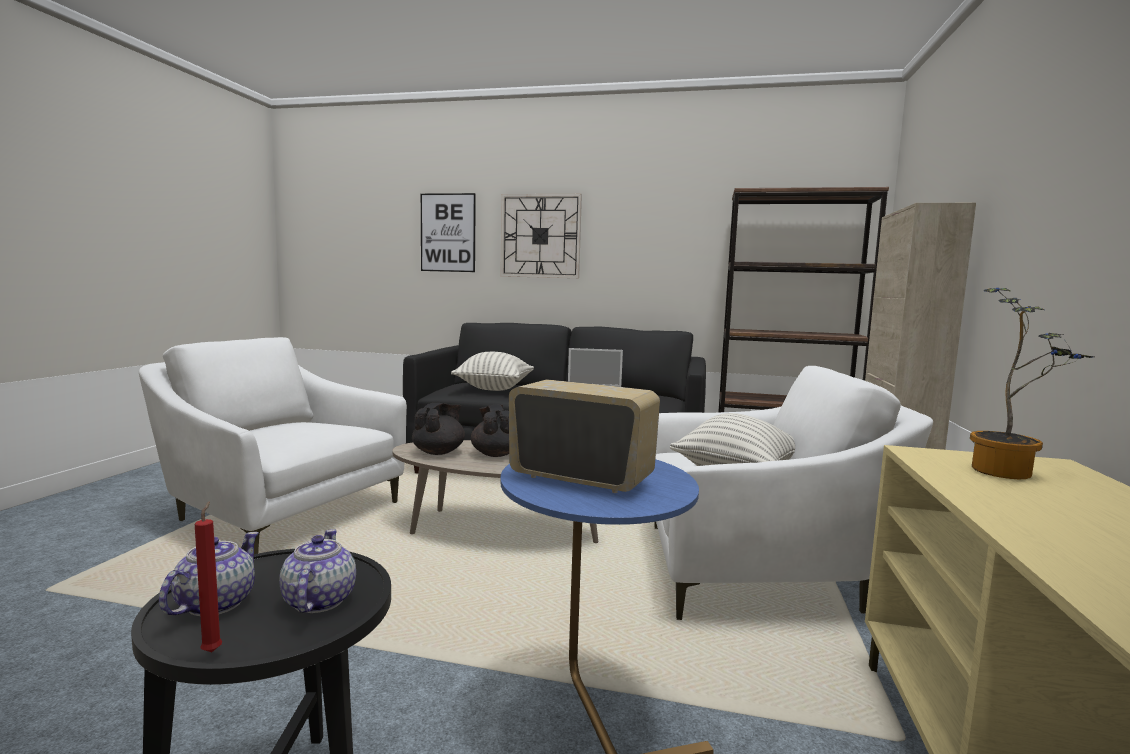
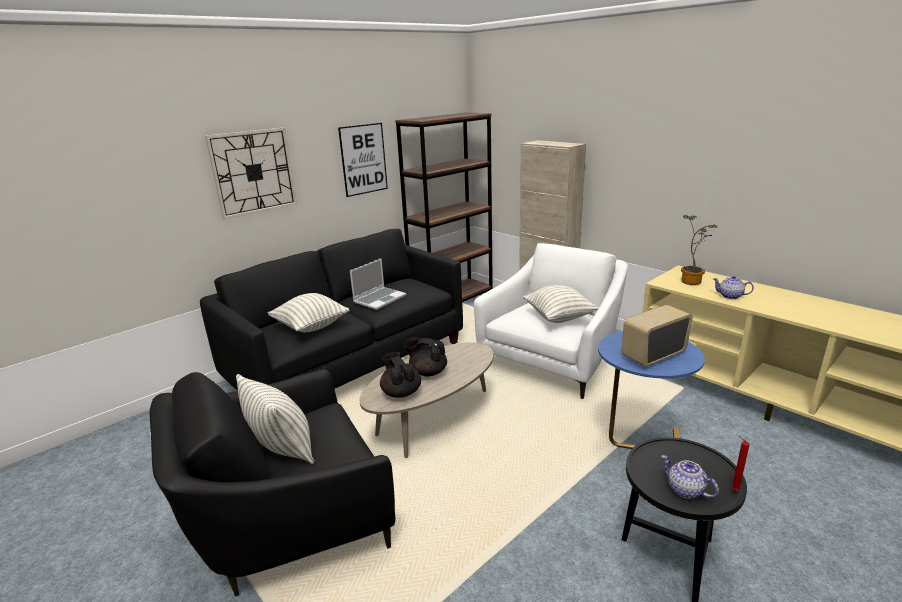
camera: 55 degrees left, 15 degrees up
(278, 514) = (289, 523): white armchair -> black armchair
(283, 426) = (282, 449): none -> pillow
(318, 601) = (690, 460): teapot -> teapot (730, 296)
(448, 233) = (148, 185): picture -> picture (363, 159)

